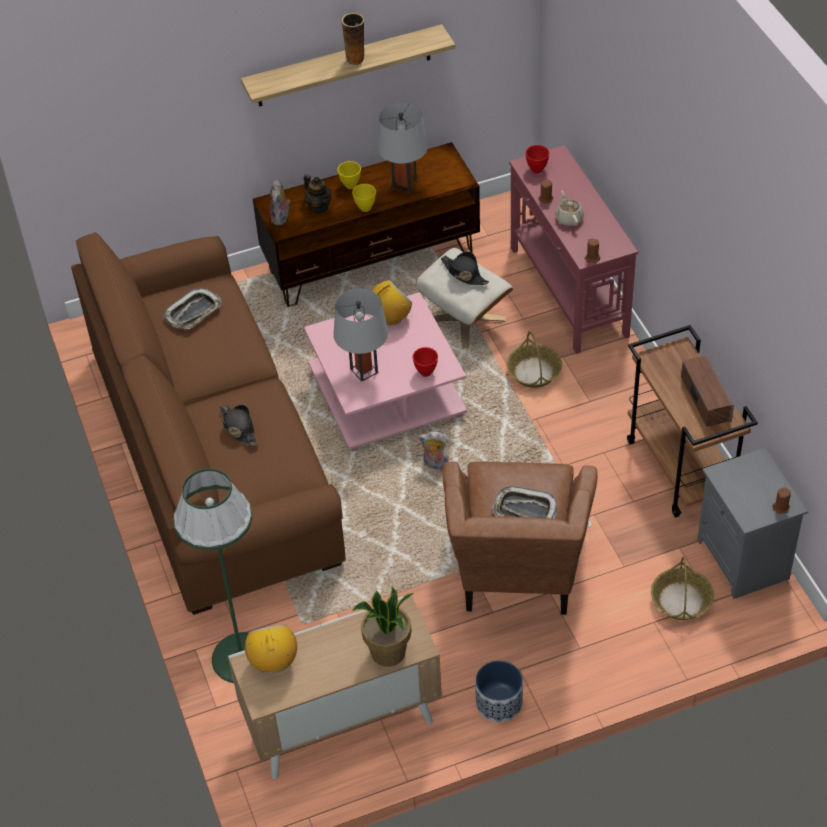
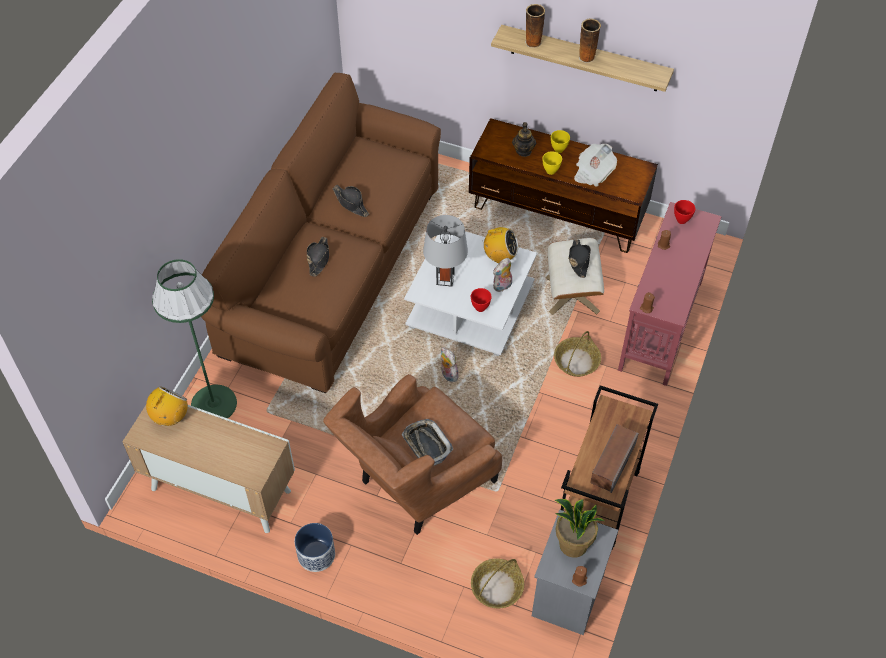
camera: 40 degrees right, 5 degrees up
(193, 313) = (375, 167): tray -> none
(209, 359) = (351, 203): none -> black hat
(281, 218) = (492, 143): plush toy -> plush toy (502, 286)
(291, 76) = (533, 43): none -> vase
(385, 393) = (469, 306): pink coffee table -> white coffee table
(388, 653) = (234, 465): potted plant -> potted plant (573, 545)
(404, 185) = (593, 173): grey table lamp -> newspaper
(569, 218) = (663, 269): beige teapot -> none

